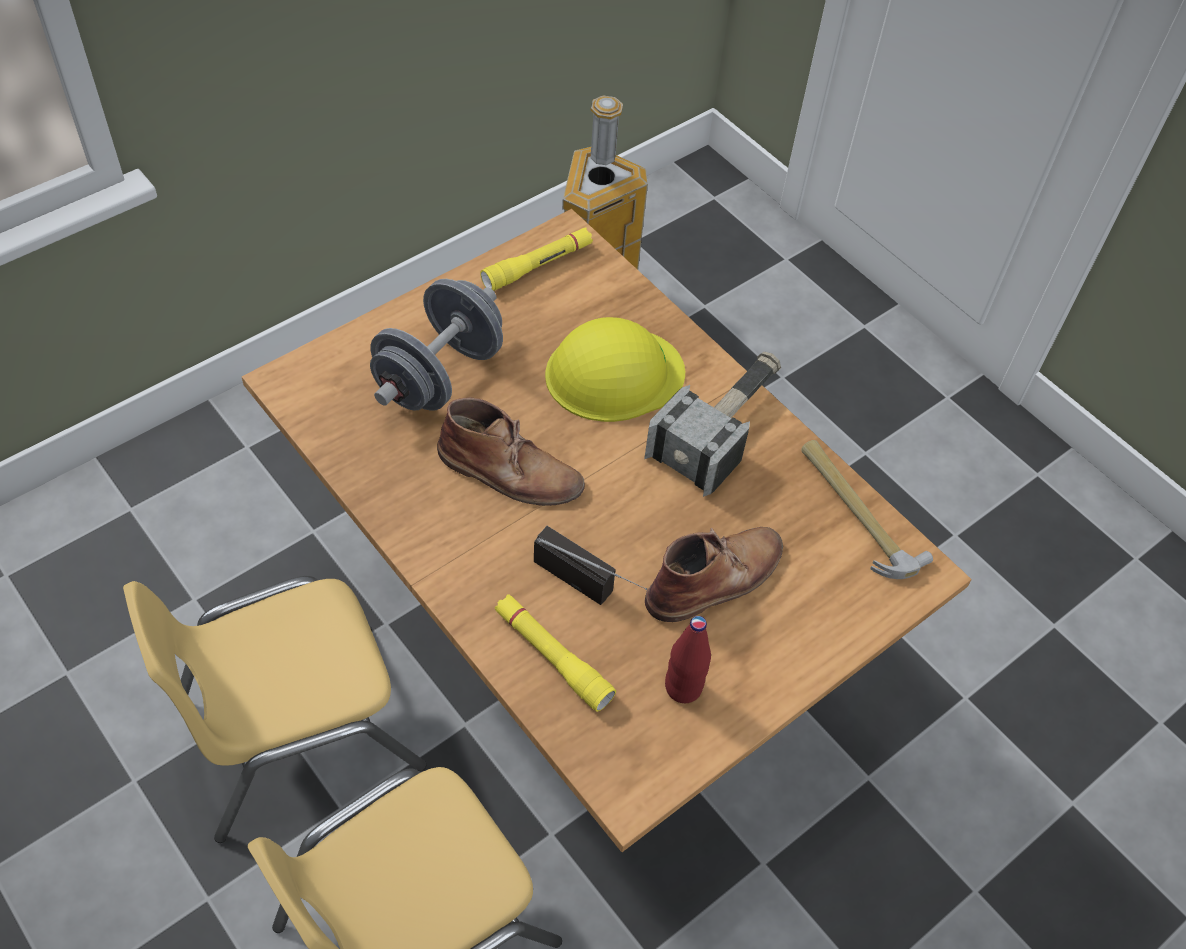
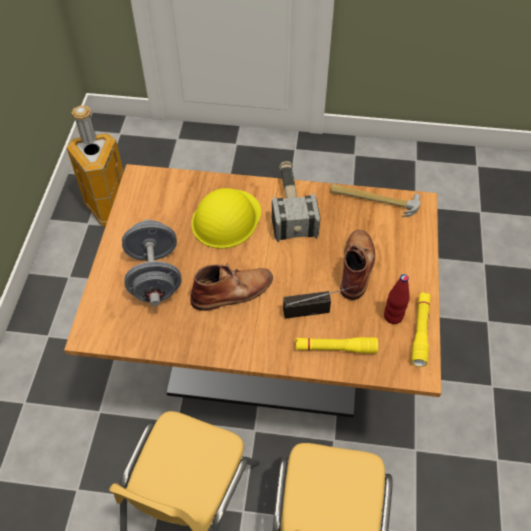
camera: 40 degrees left, 0 degrees up
(537, 266) = (141, 198): yellow flashlight -> yellow flashlight (420, 331)

